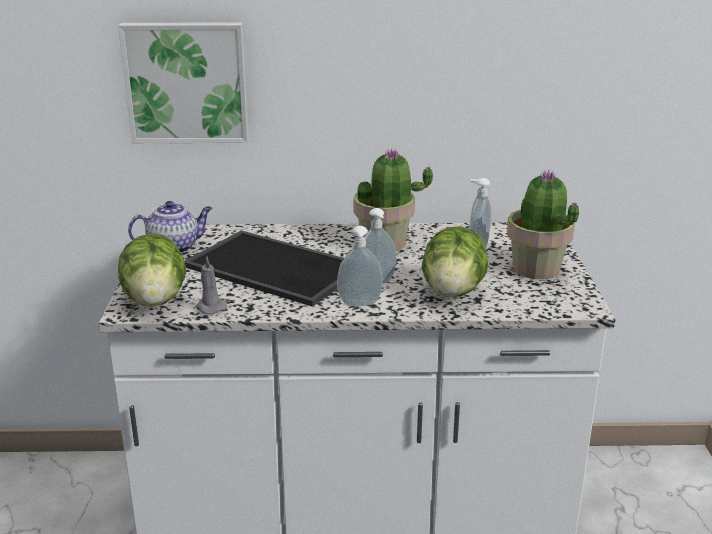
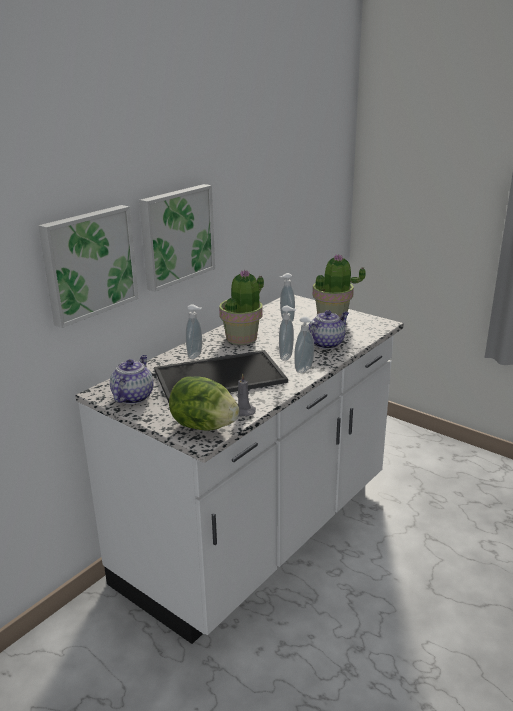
camera: 50 degrees left, 0 degrees up
(304, 239) = (196, 355): none -> soap dispenser
(332, 81) = (176, 235): none -> picture
(453, 292) = (326, 343): lettuce -> teapot

